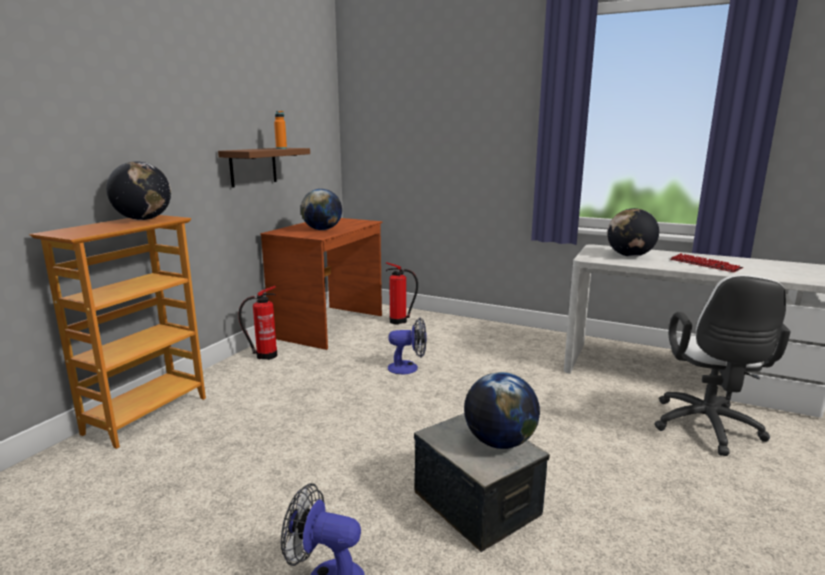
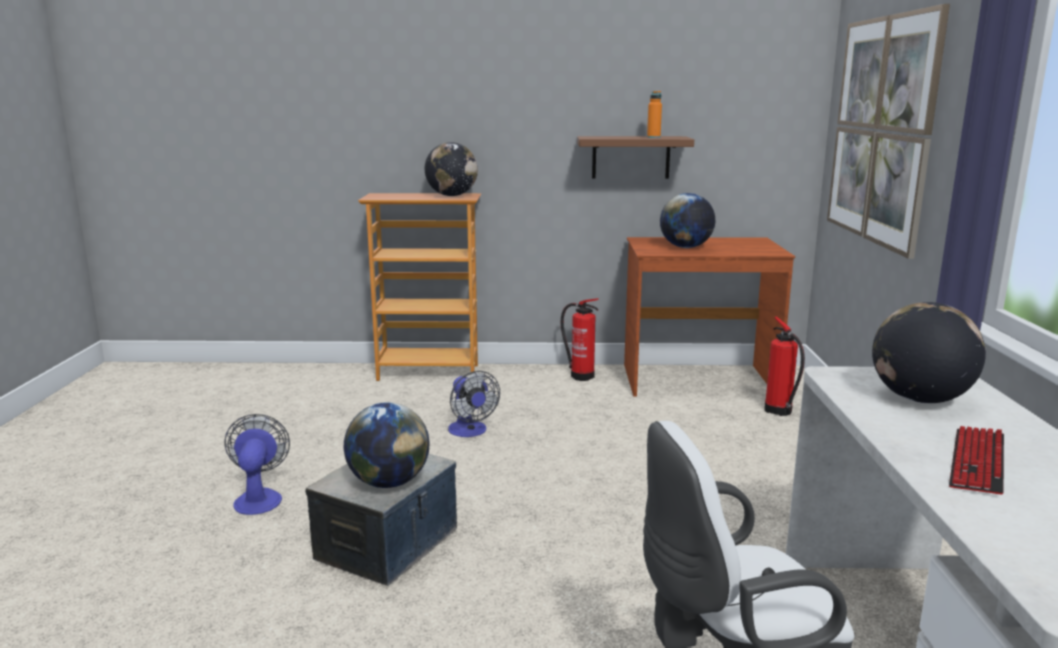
camera: 65 degrees right, 0 degrees up
(408, 368) = (645, 448): fan -> fan (470, 432)
(422, 136) = (881, 130): none -> picture

